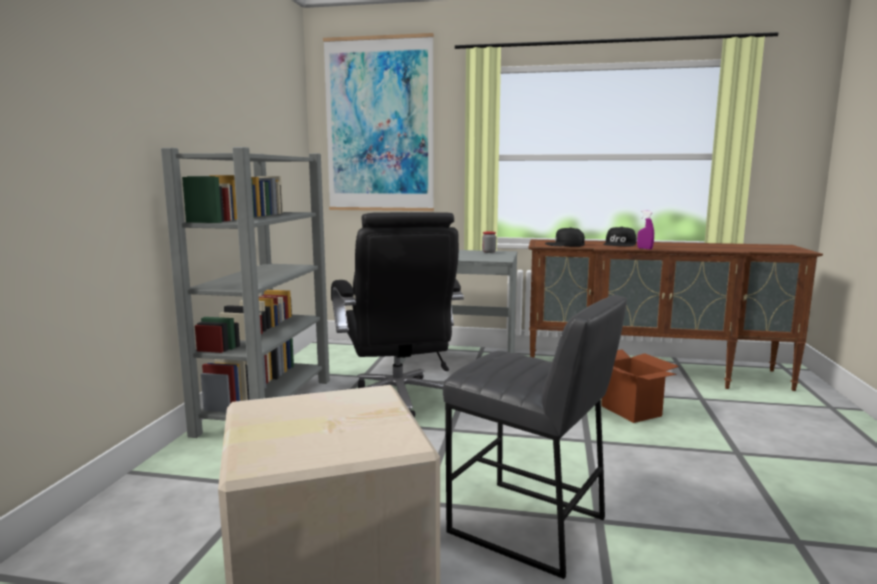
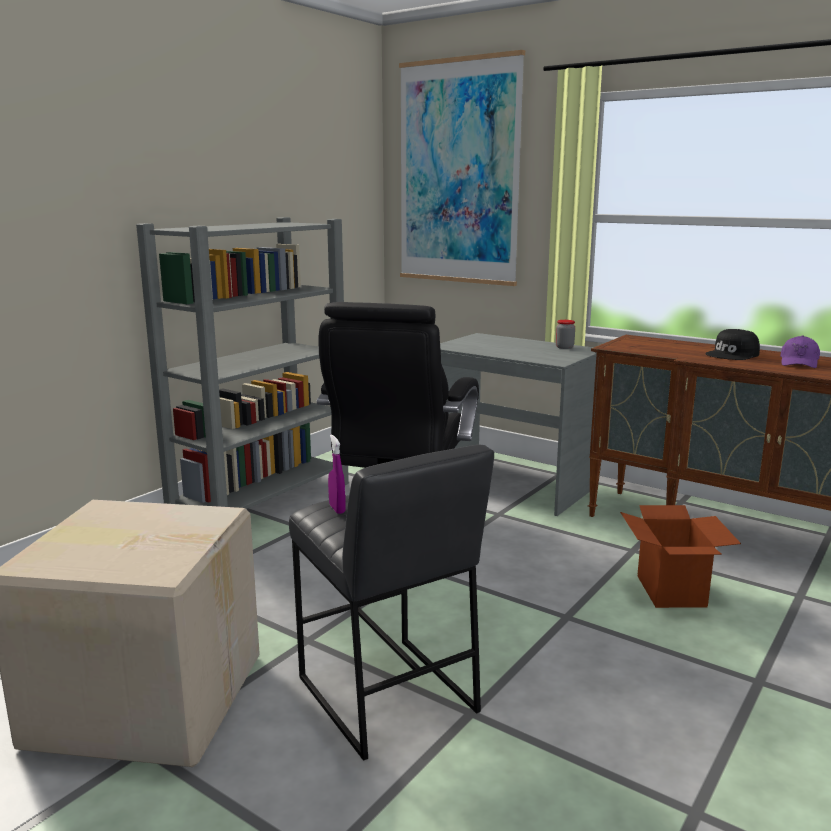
camera: 25 degrees right, 5 degrees up
(565, 245) = (649, 349): black cap -> none
(644, 248) = (750, 366): purple spray bottle -> purple spray bottle (337, 509)
(664, 245) = (799, 362): none -> purple cap

